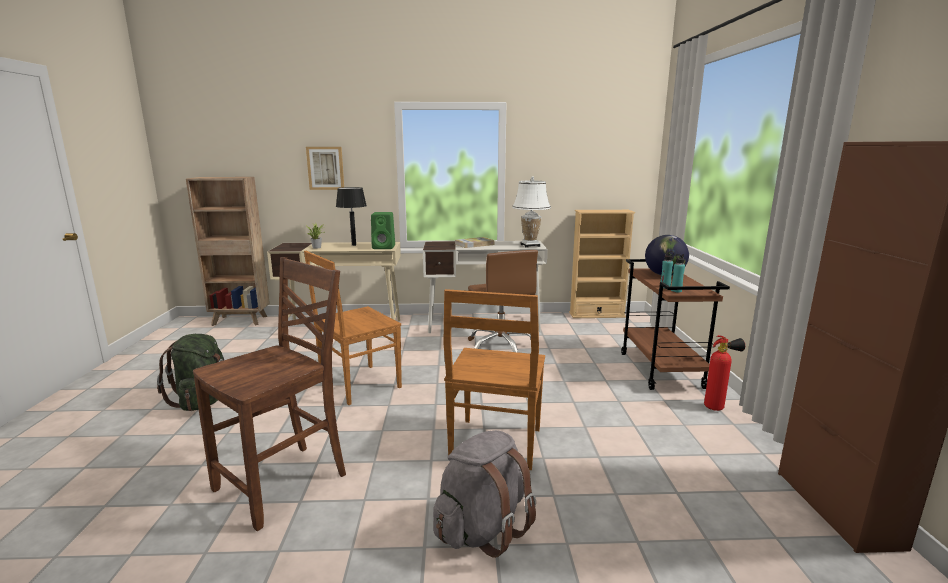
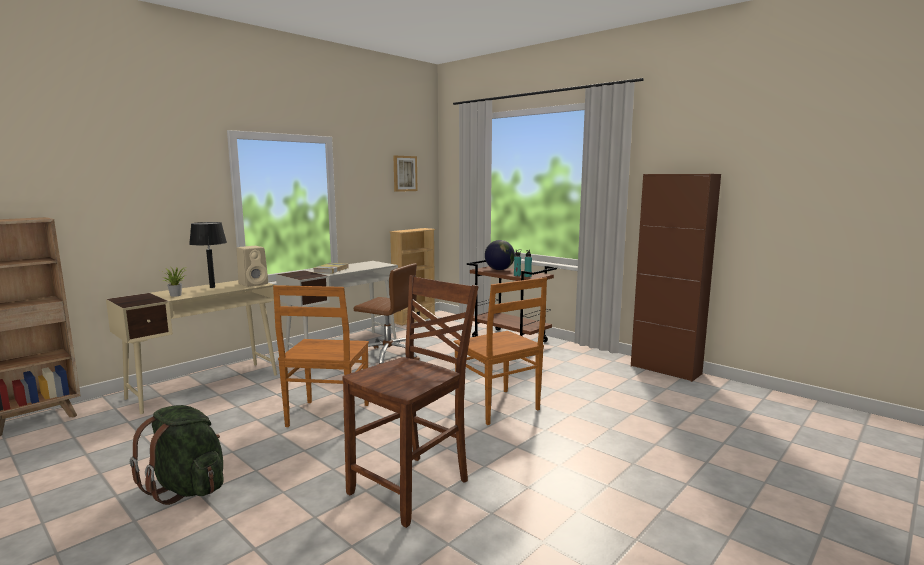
camera: 45 degrees left, 5 degrees down
(285, 482) = (412, 487): brown chair -> brown chair turned 45 degrees clockwise
(325, 168) = (149, 202): picture -> picture (404, 173)
(384, 247) = (254, 284): green speaker -> beige speaker
(482, 529) = (568, 443): grey backpack -> none
(530, 245) = (377, 264): white table lamp -> none
(717, 407) = (565, 348): fire extinguisher -> none

